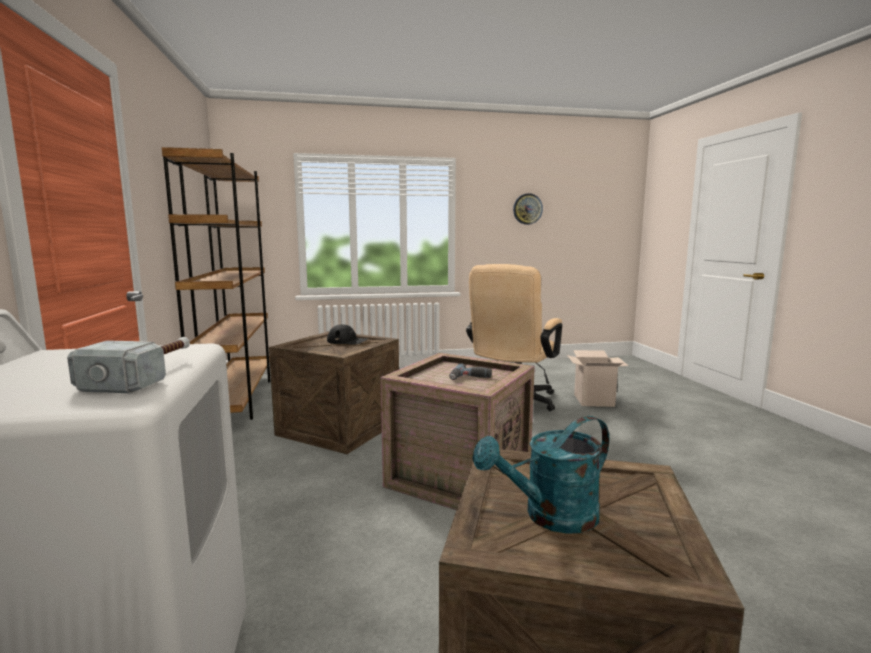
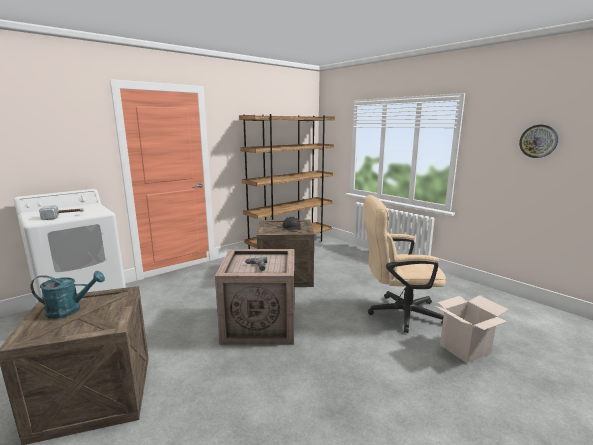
camera: 60 degrees right, 5 degrees up
(551, 517) = (70, 310): turquoise watering can -> turquoise watering can turned 135 degrees clockwise

